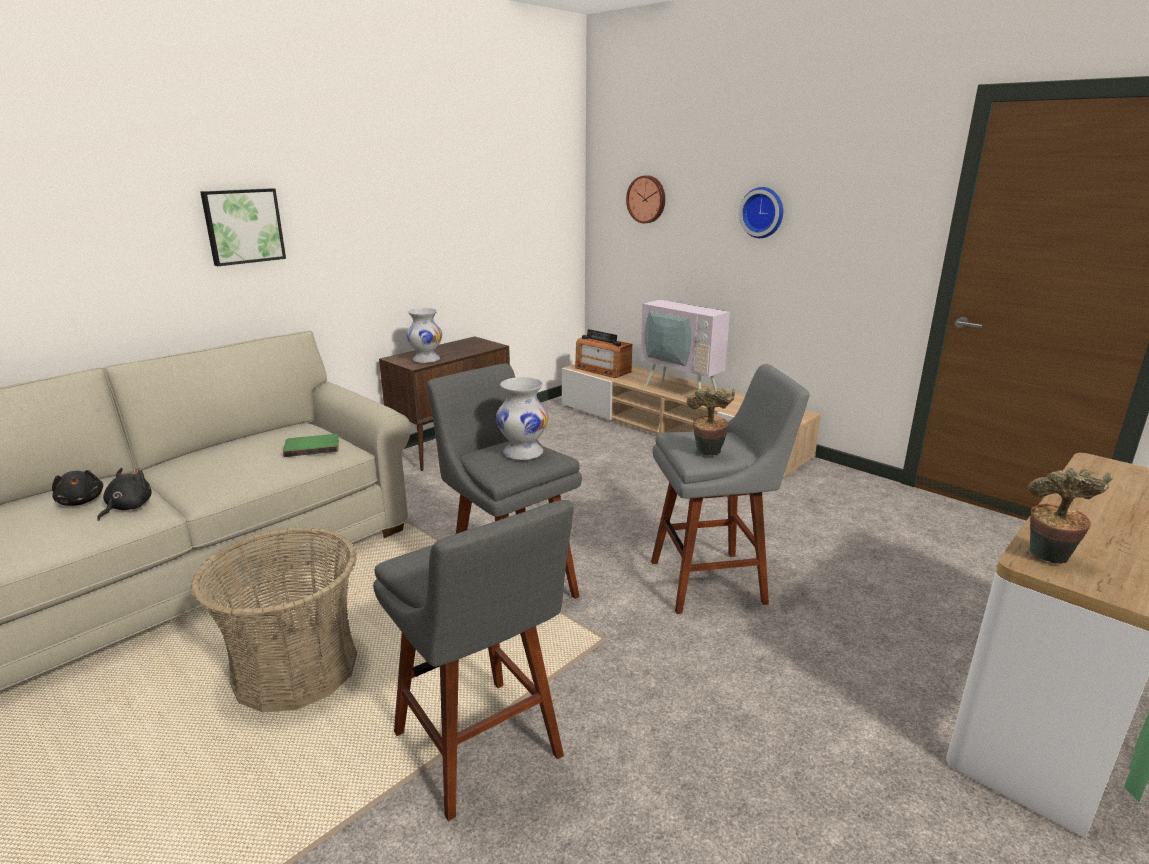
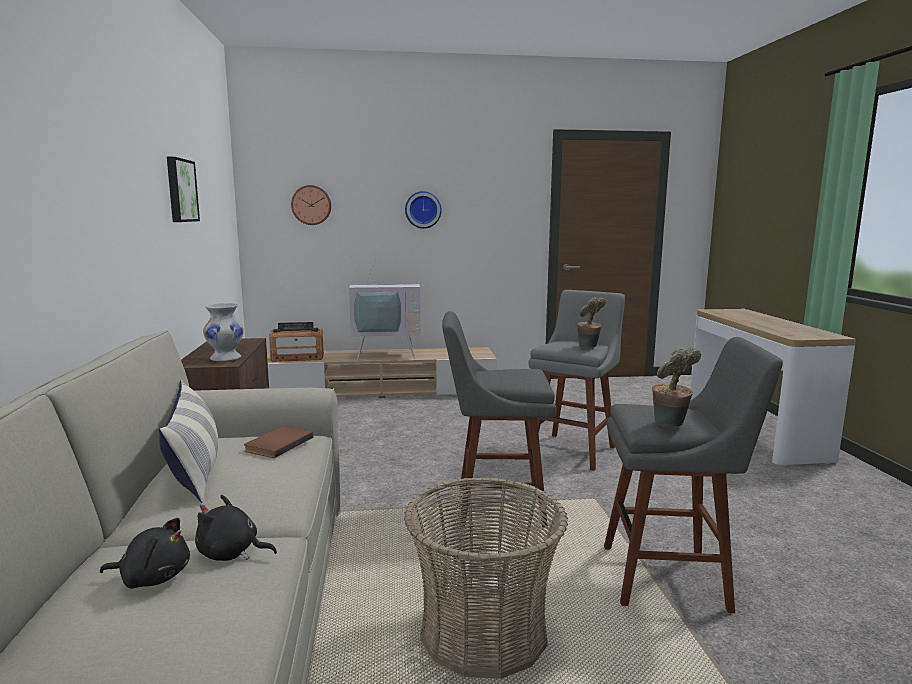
camera: 50 degrees left, 10 degrees down
(127, 508) = (231, 553): black plush toy -> black plush toy turned 45 degrees counterclockwise
(243, 226) = (79, 205): picture -> picture (180, 190)
(245, 445) = (195, 468): none -> pillow
(312, 447) = (277, 444): green book -> brown book
(523, 453) = (512, 373): white vase -> none
(1048, 559) = (794, 335): potted plant -> potted plant (670, 425)

